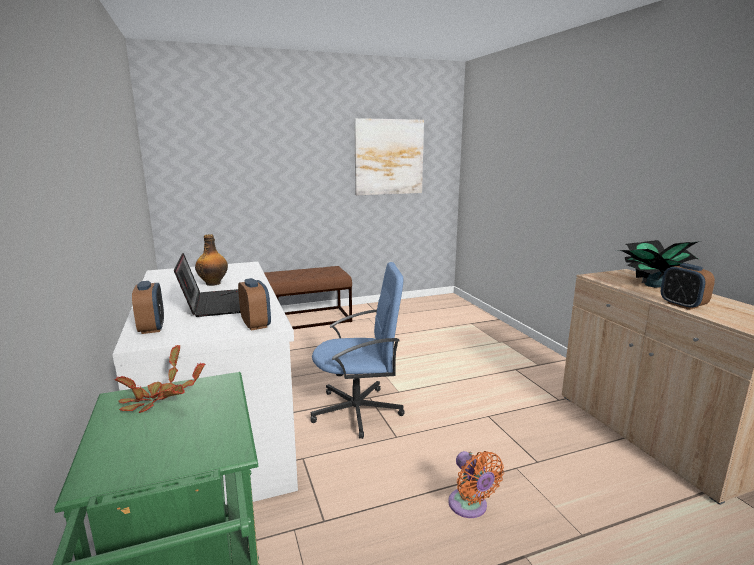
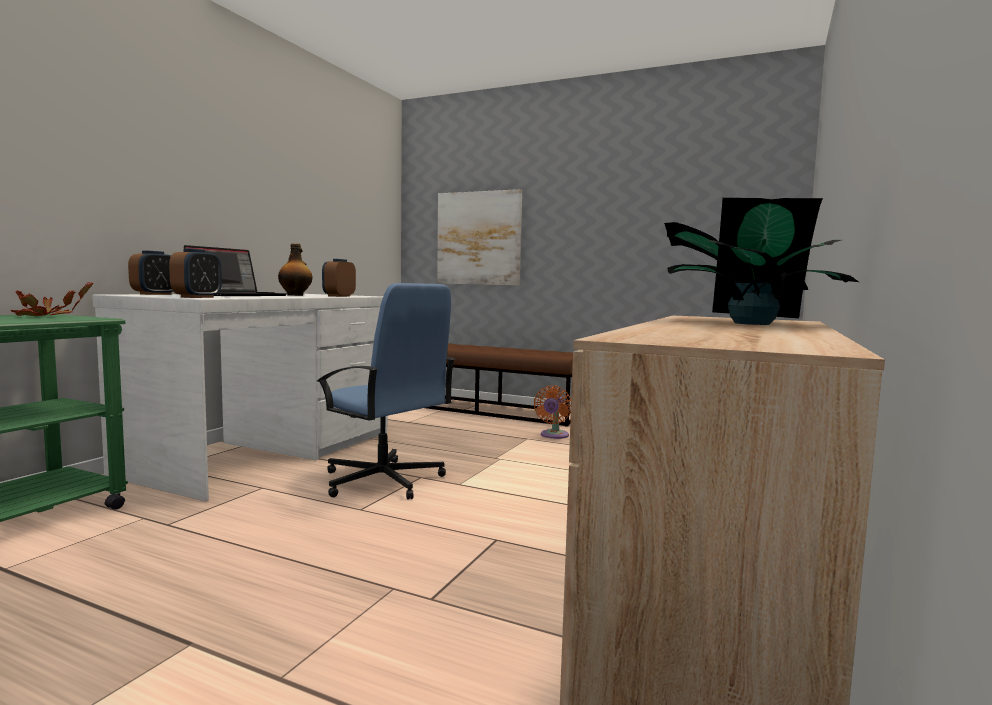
camera: 45 degrees right, 10 degrees down
(389, 157) = (675, 204): picture -> picture (479, 238)
(470, 507) = (265, 582): orange fan -> orange fan (553, 435)
(682, 305) = (663, 327): alarm clock -> alarm clock (339, 296)

